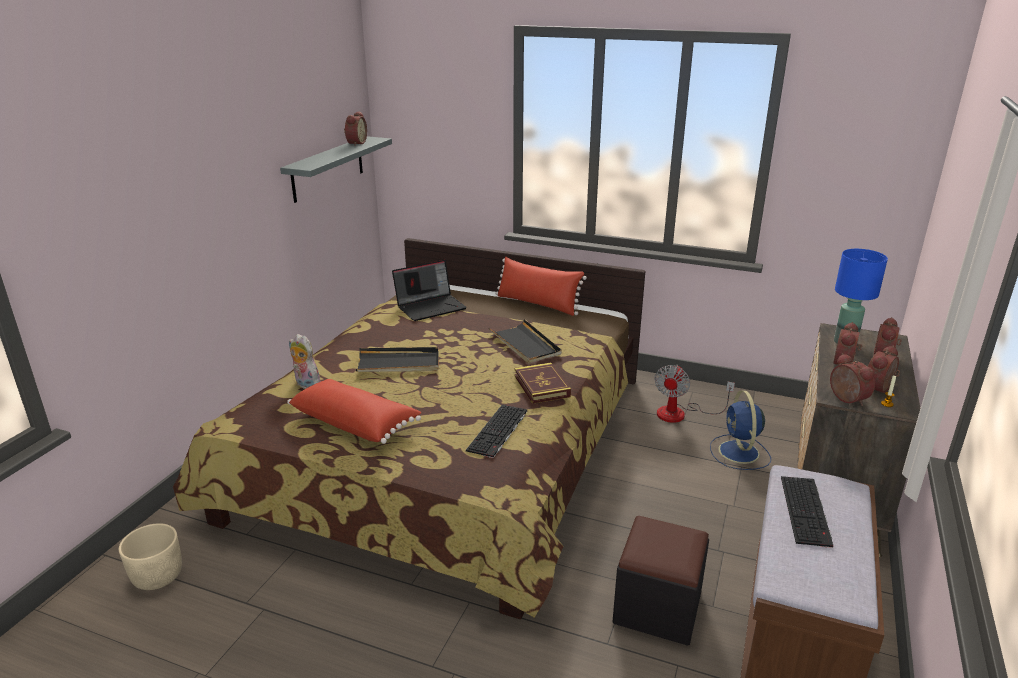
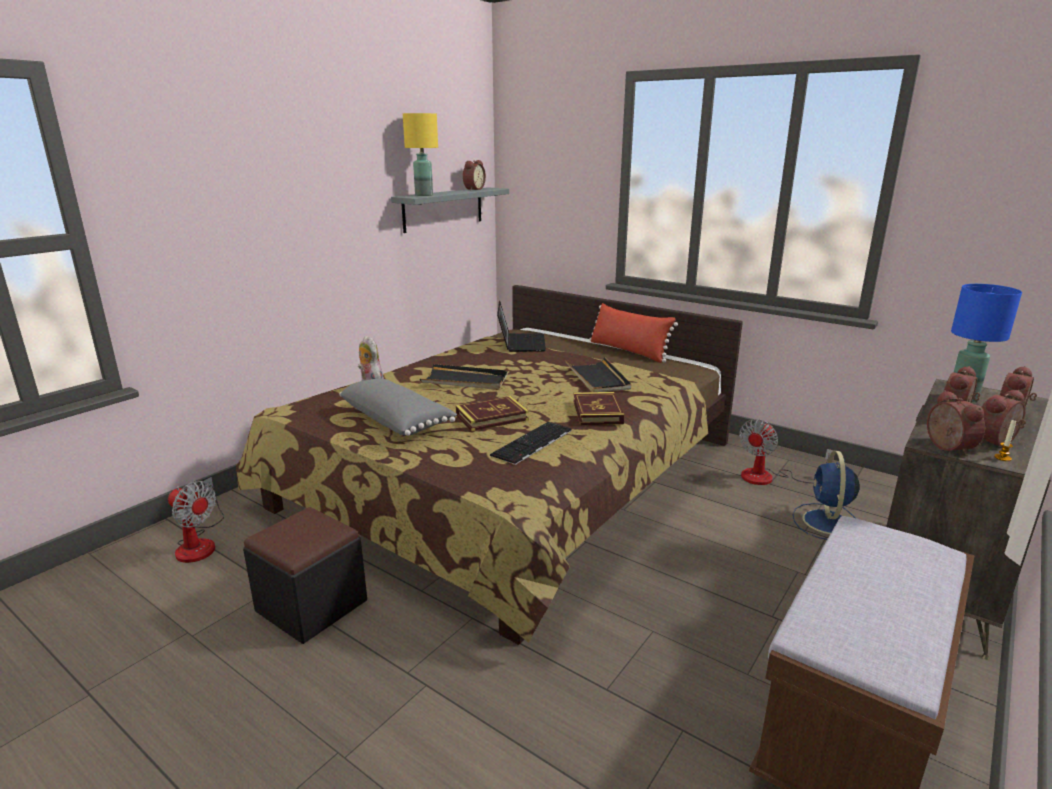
camera: 15 degrees right, 5 degrees down
(158, 576) = (199, 543): beige planter -> fan
(315, 162) = (424, 195): none -> yellow table lamp
(355, 422) = (397, 420): red pillow -> grey pillow
(431, 306) = (520, 343): laptop -> laptop turned 75 degrees counterclockwise
(446, 406) = (491, 417): none -> book
(657, 607) = (679, 663): black ottoman -> black ottoman (312, 606)
(807, 511) = (869, 567): keyboard -> none

